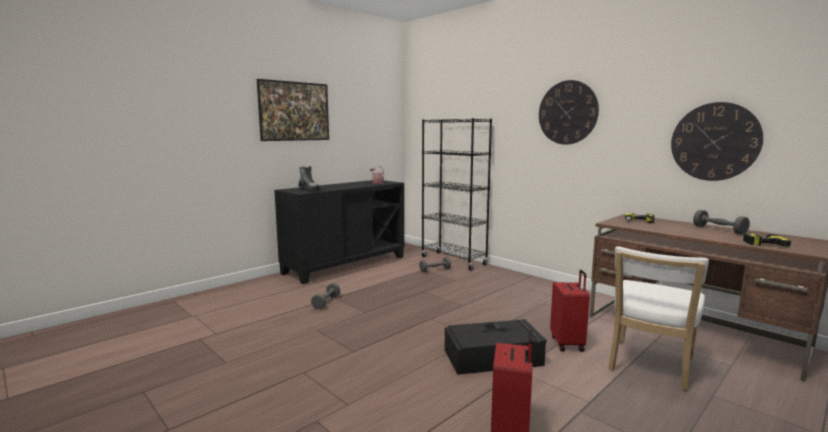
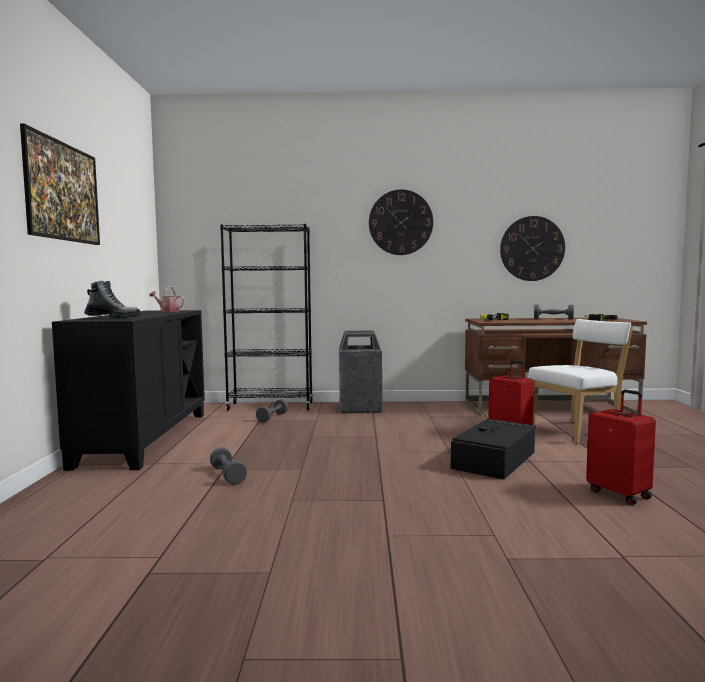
camera: 45 degrees left, 5 degrees down
(508, 279) = (359, 408): none -> trash can
(649, 366) = (577, 431): white chair -> white chair turned 105 degrees counterclockwise

